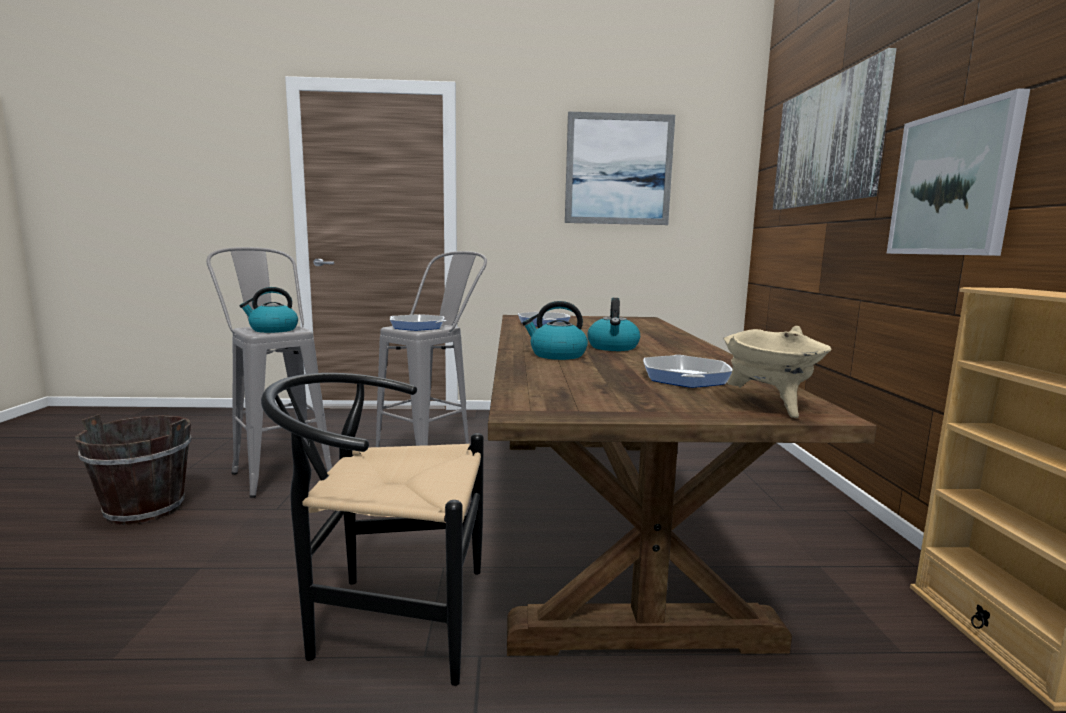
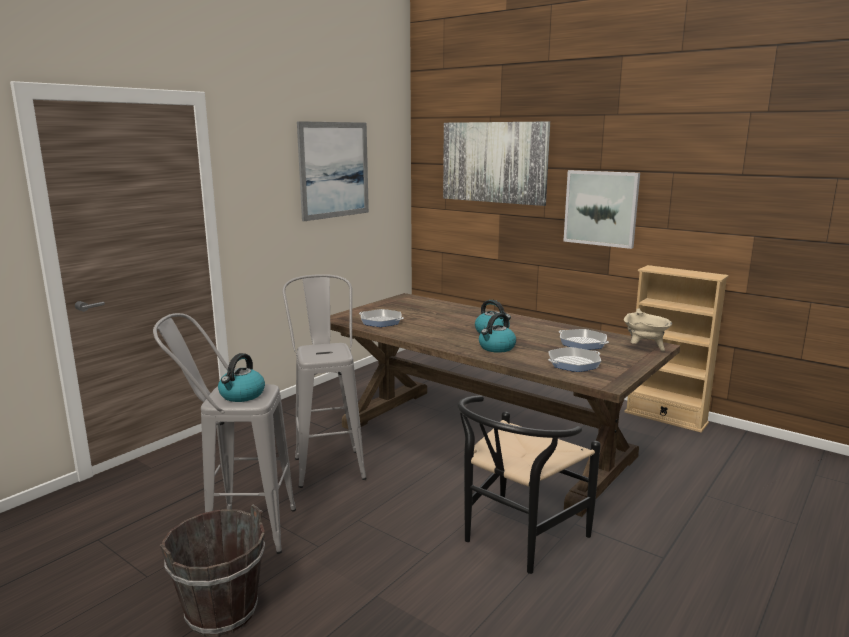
camera: 50 degrees left, 5 degrees up
(417, 327) = (322, 352): frying pan -> frying pan (573, 363)

